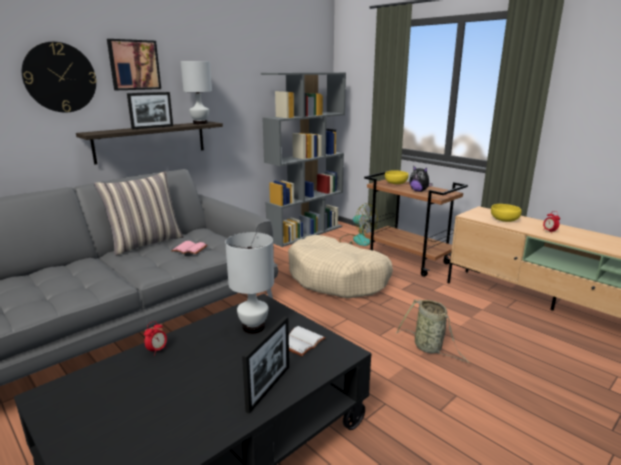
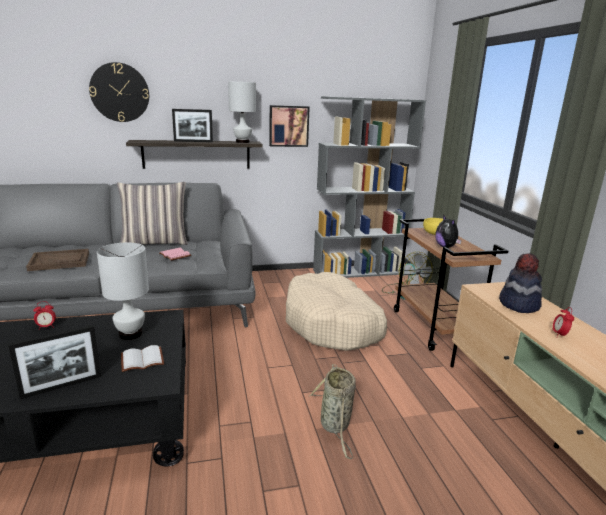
camera: 30 degrees right, 0 degrees up
(71, 285) = (60, 261): none -> brown tray
(134, 65) = (186, 84): picture -> picture (288, 126)
(504, 220) = (518, 304): yellow bowl -> hat

